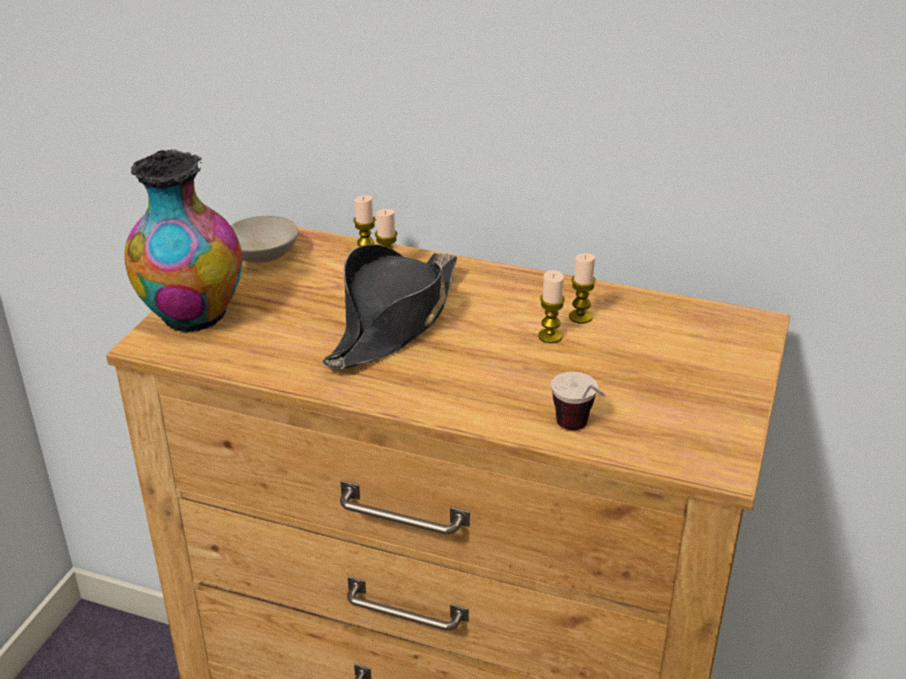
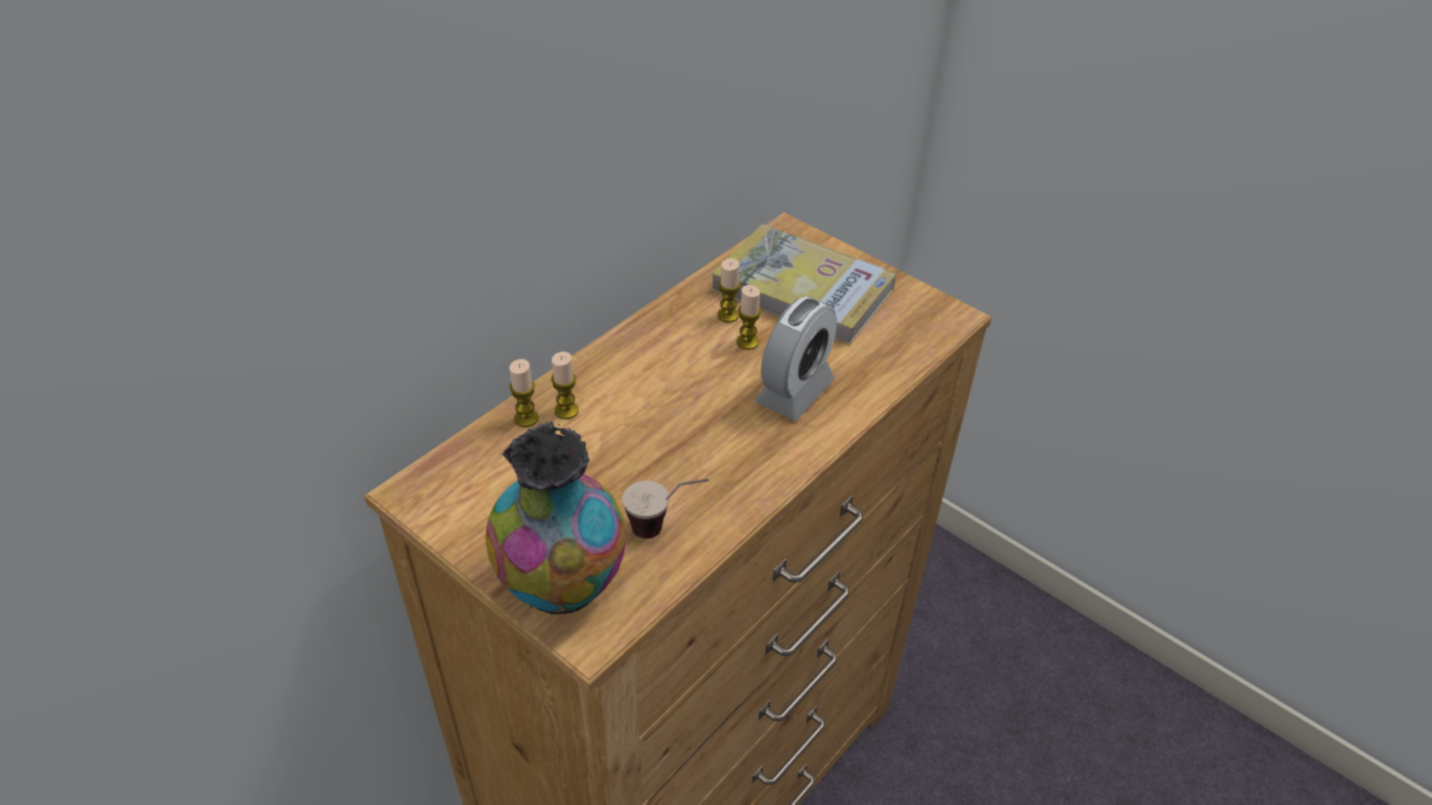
camera: 70 degrees left, 10 degrees up
(264, 255) = (466, 498): beige bowl -> none
(394, 322) = (668, 432): black hat -> none
(499, 378) = (794, 391): none -> alarm clock
(579, 433) = (888, 371): cup -> cup (665, 528)
(663, 352) = (803, 290): none -> book

